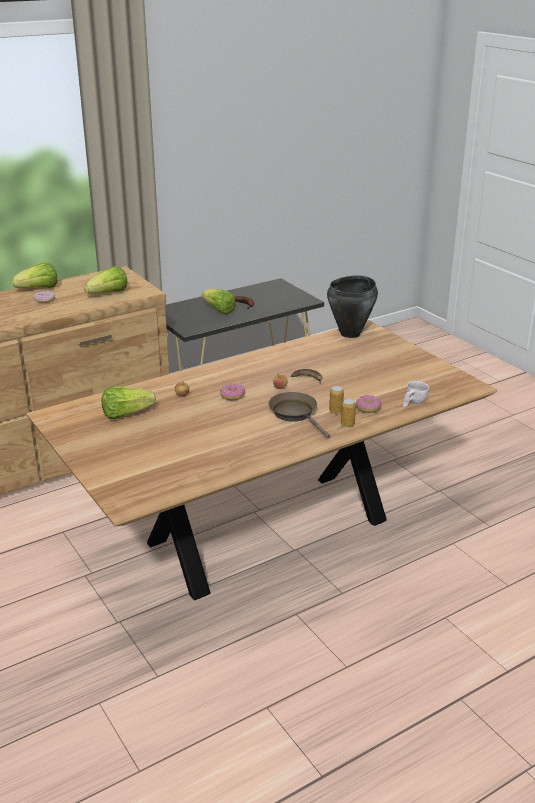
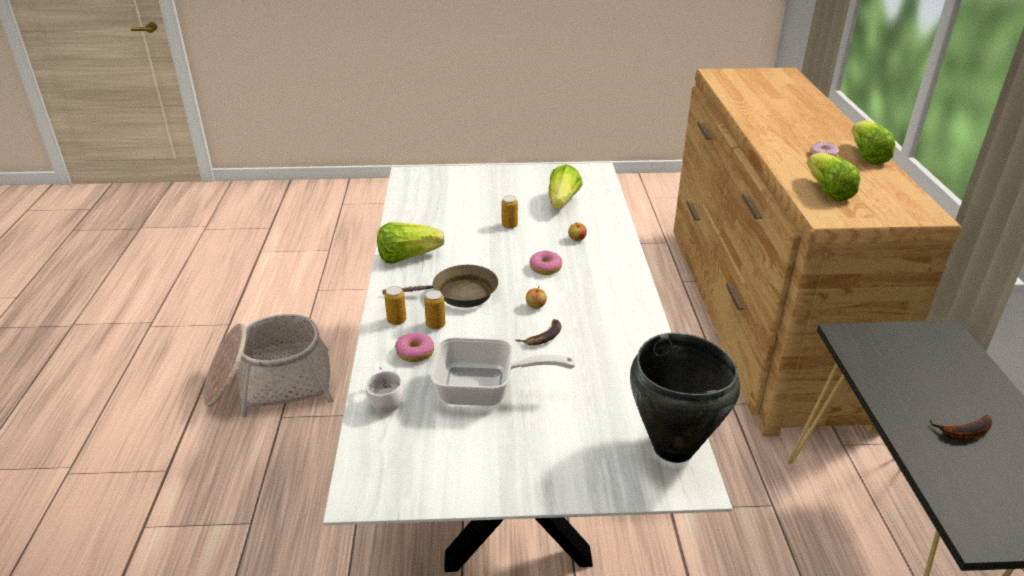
camera: 120 degrees right, 5 degrees up
(185, 424) = (509, 225): none -> can
(218, 310) = (933, 390): lettuce -> lettuce (407, 257)
(267, 532) = (512, 446): brown dining table -> white dining table
(318, 701) = (270, 384): none -> basket
(370, 380) = (486, 390): none -> frying pan

